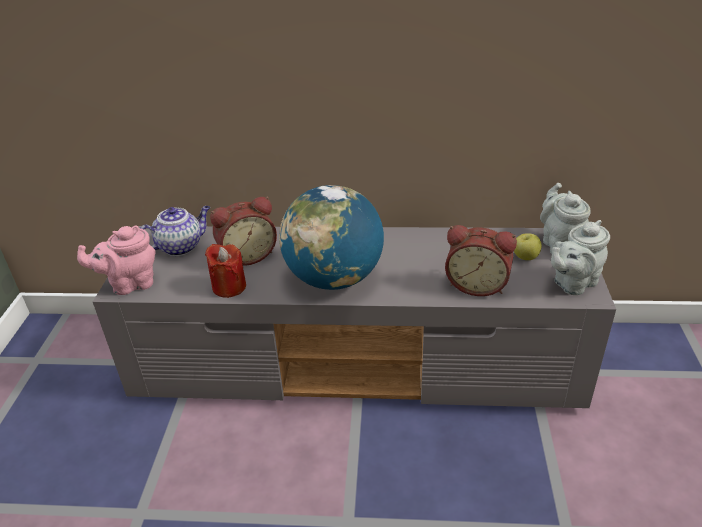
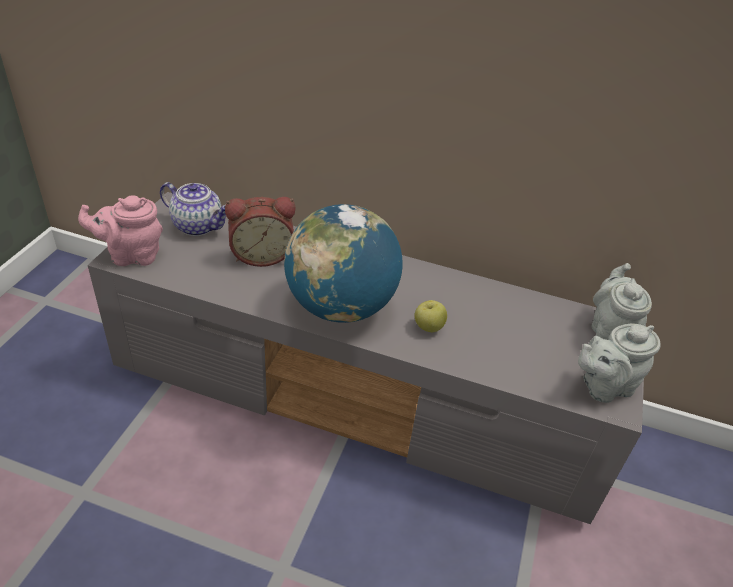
camera: 10 degrees right, 5 degrees up
(180, 246) = (199, 226): teapot -> teapot turned 45 degrees clockwise
(229, 287) = (228, 286): red candle -> none
(477, 284) = (493, 357): alarm clock -> none
(525, 257) = (562, 339): apple -> apple (428, 327)

